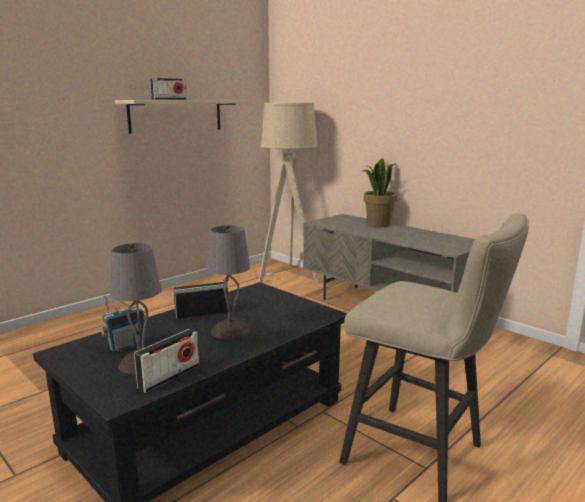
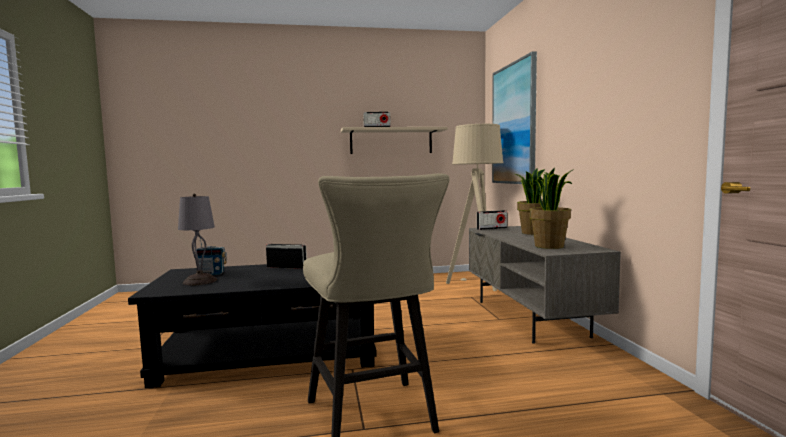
camera: 35 degrees right, 10 degrees down
(169, 377) = (195, 288): radio -> radio (492, 228)
(231, 330) = (280, 277): grey table lamp -> none
(328, 103) = (514, 124): none -> picture
(433, 243) = (550, 246): none -> potted plant

